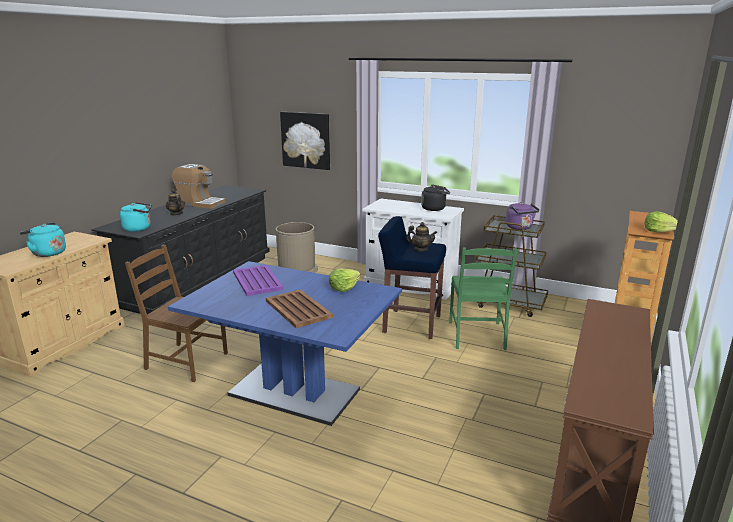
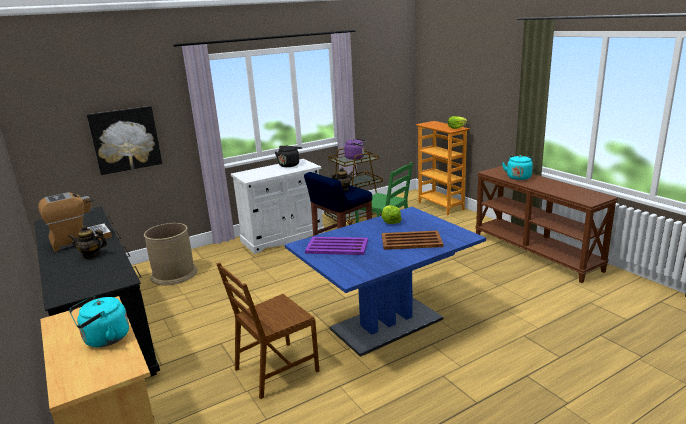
camera: 55 degrees left, 0 degrees up
(139, 228) = (106, 279): turquoise kettle -> turquoise kettle (518, 177)

